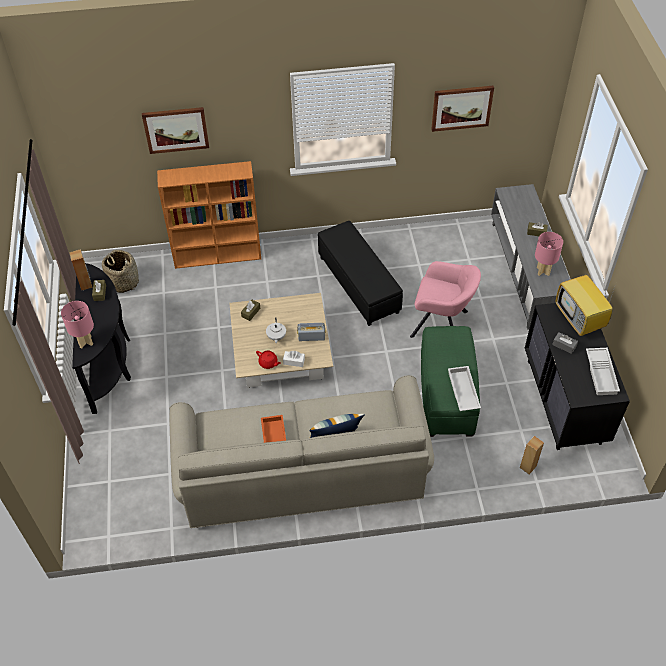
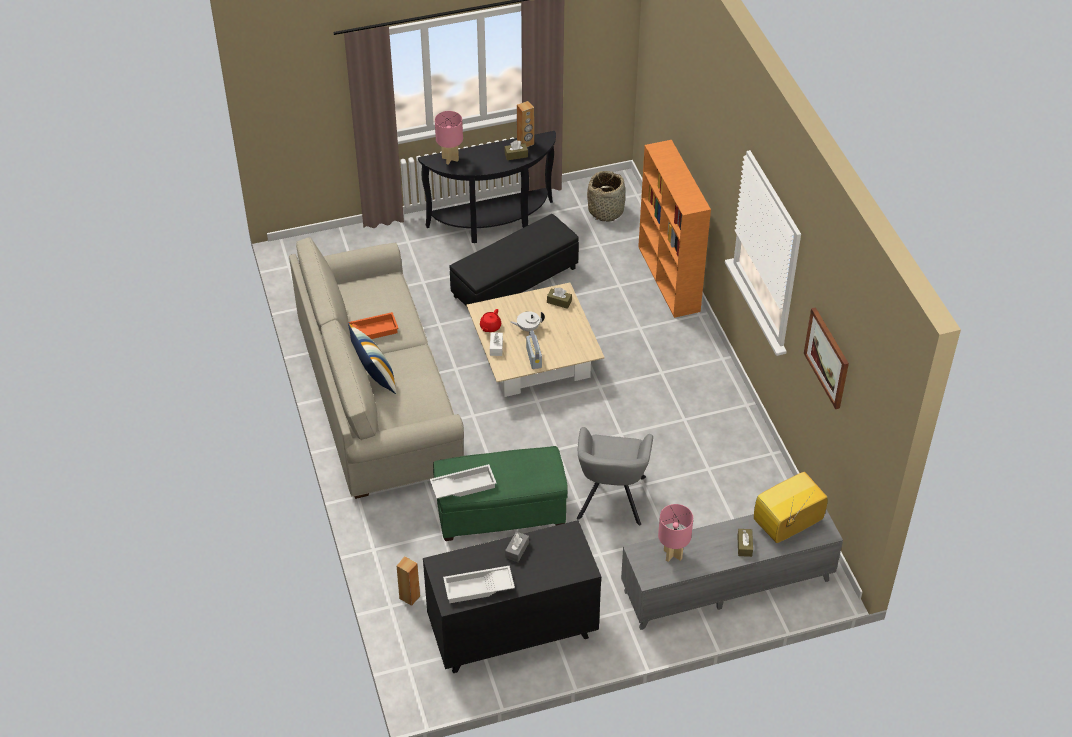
camera: 80 degrees right, 5 degrees down
(176, 129) = (690, 115): picture -> none
(359, 284) = (657, 413): black ottoman -> black ottoman (515, 283)
(442, 324) = (611, 500): pink armchair -> grey armchair
(580, 320) = (562, 566): television -> television (786, 527)

